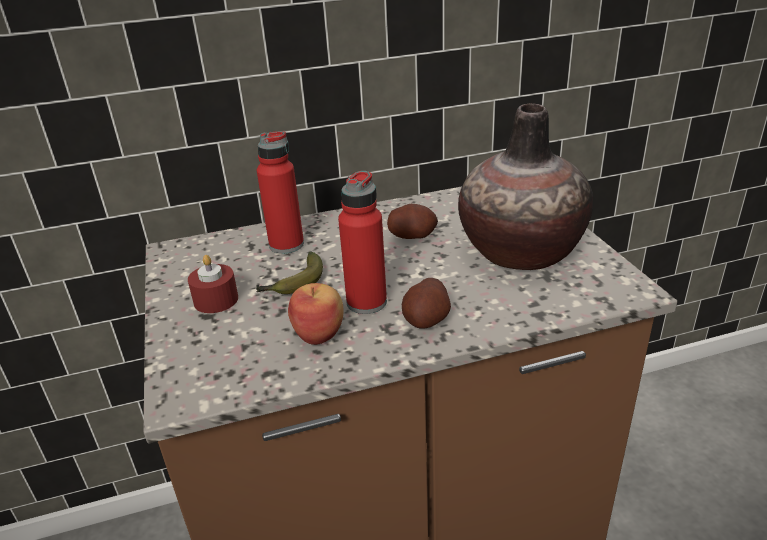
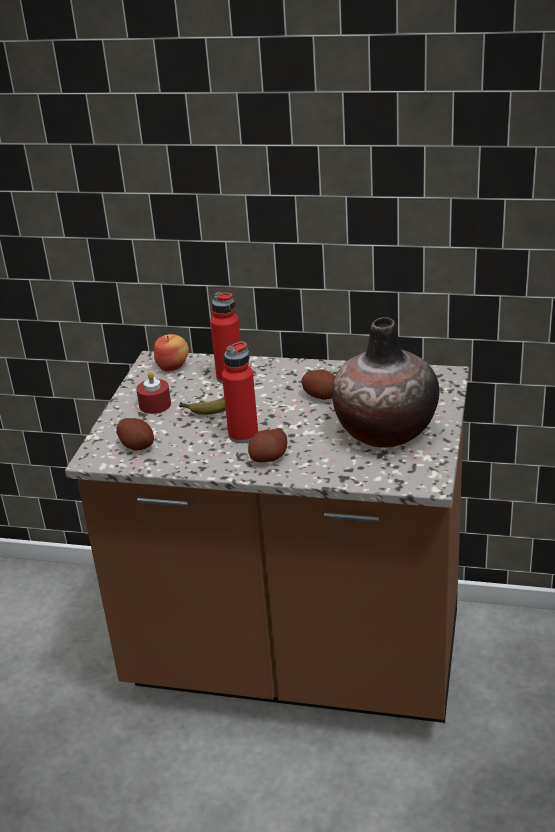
camera: 30 degrees right, 0 degrees up
(234, 359) = (137, 445): none -> potato
(319, 333) = (197, 445): apple -> apple (173, 366)

